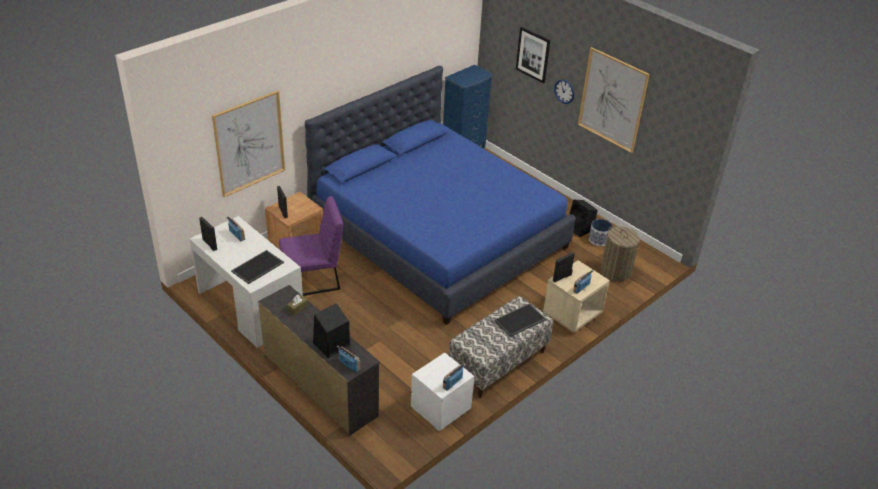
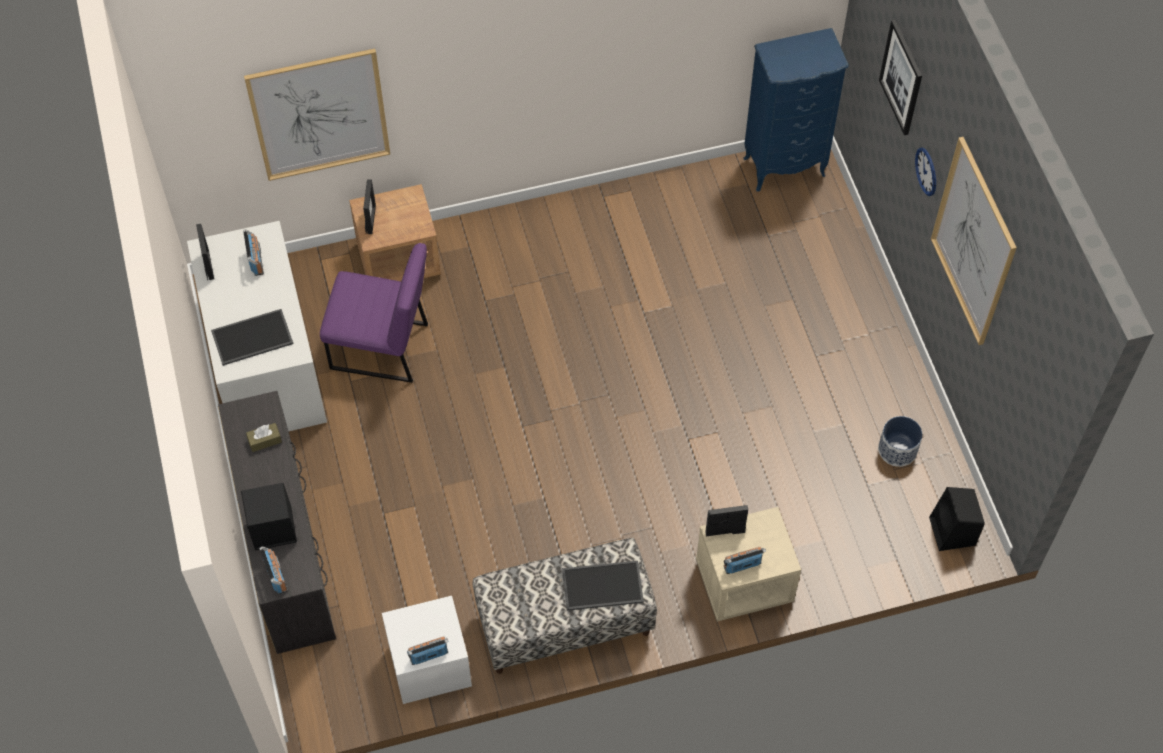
camera: 30 degrees right, 20 degrees up
(438, 234) = (630, 330): blue bed -> none
(580, 229) = (881, 413): black speaker -> black speaker (953, 532)
(616, 271) = (878, 528): laundry basket -> none

